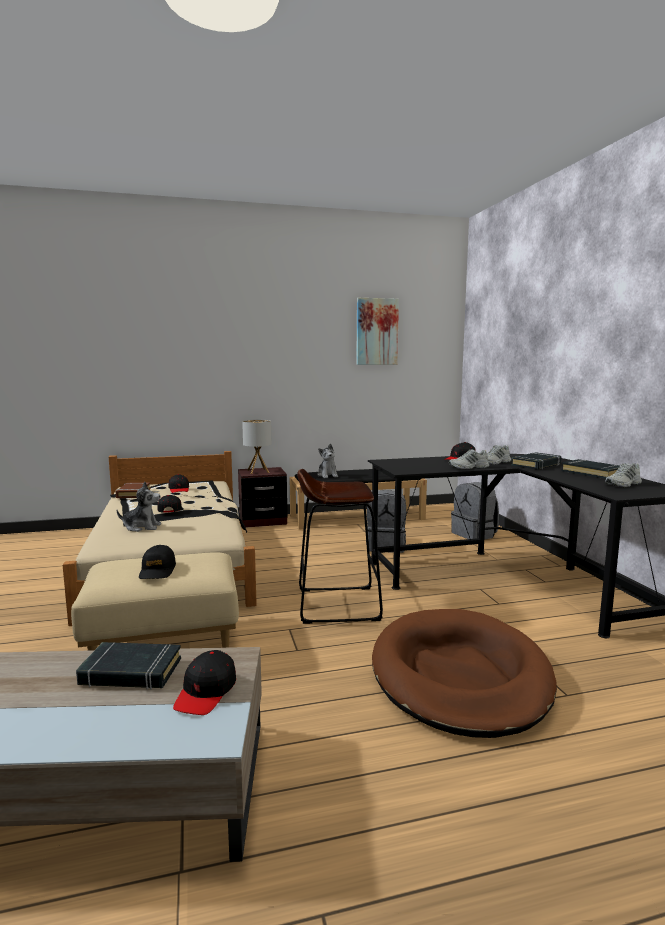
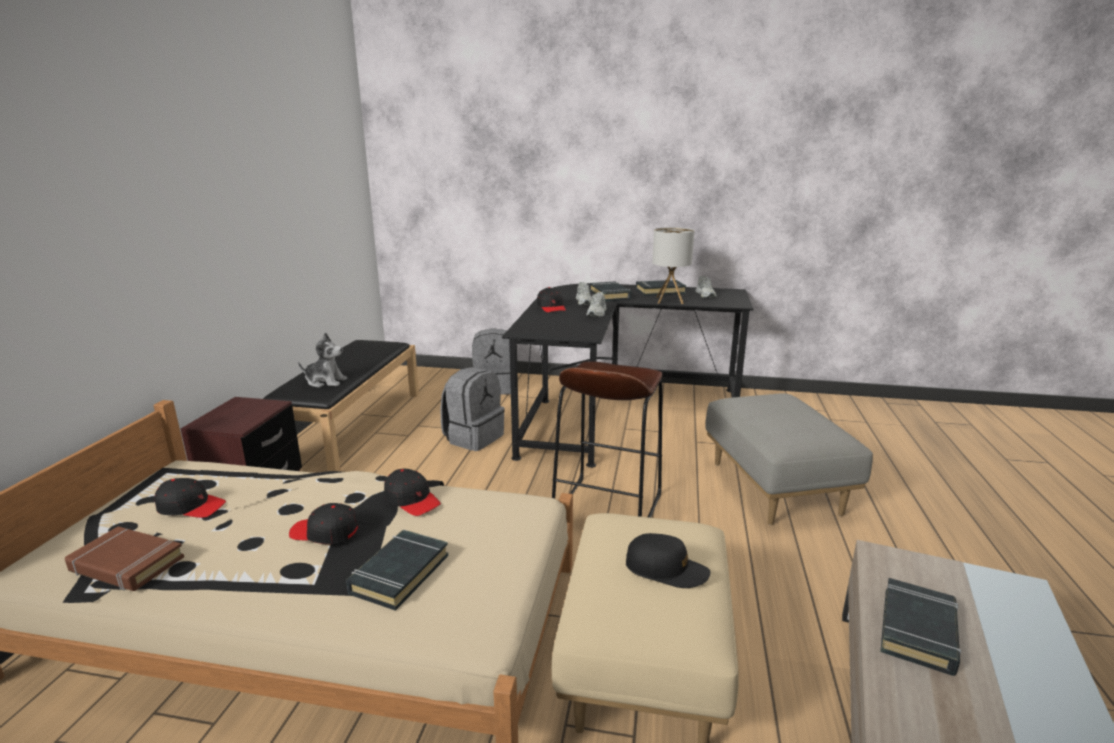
camera: 65 degrees left, 10 degrees up
(142, 527) = (399, 574): plush toy -> black book
(206, 692) = (952, 583): black cap -> black cap (412, 500)
(258, 471) = (234, 416): table lamp -> table lamp (669, 300)
(376, 331) = (297, 145): picture -> none
(460, 676) = (776, 488): brown dog bed -> grey ottoman

